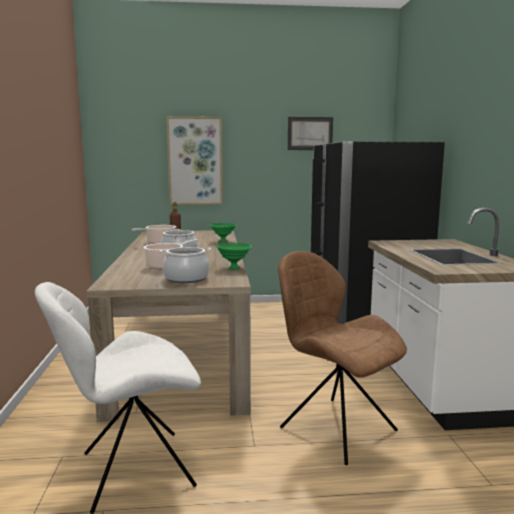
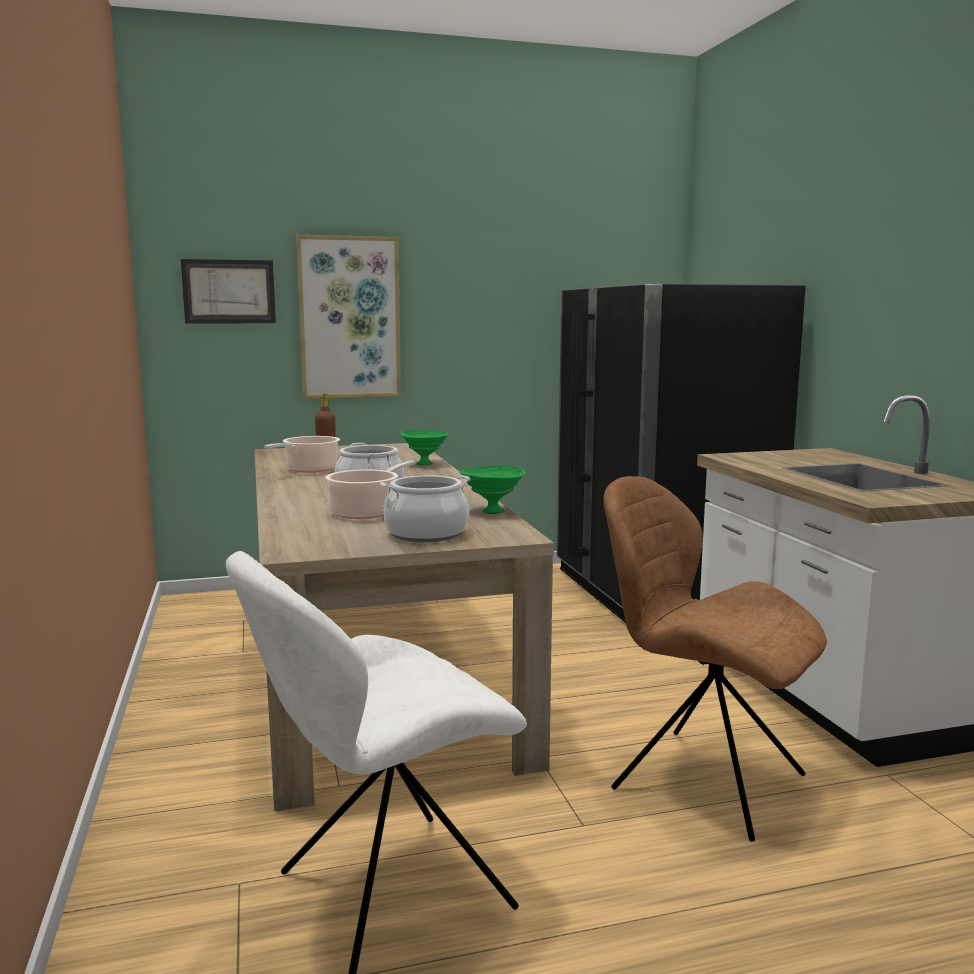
camera: 10 degrees left, 0 degrees up
(310, 133) = (551, 269): picture -> picture (229, 291)

